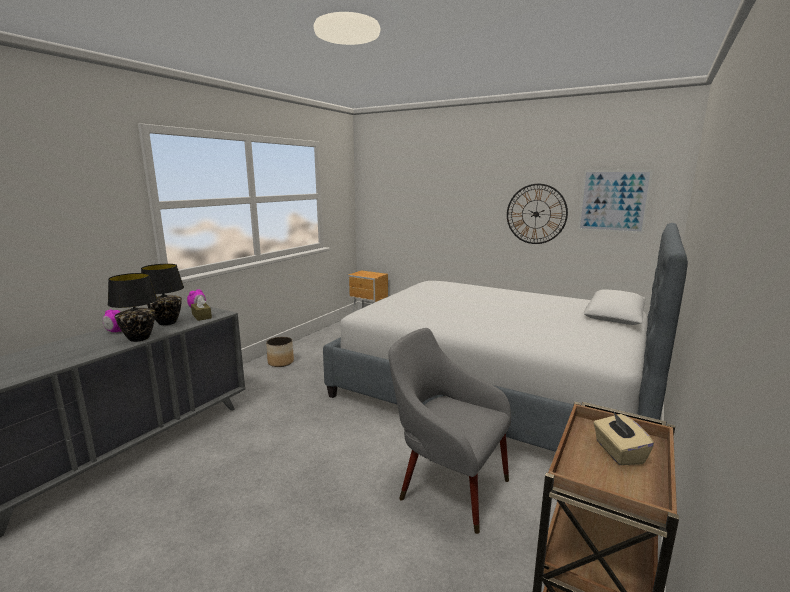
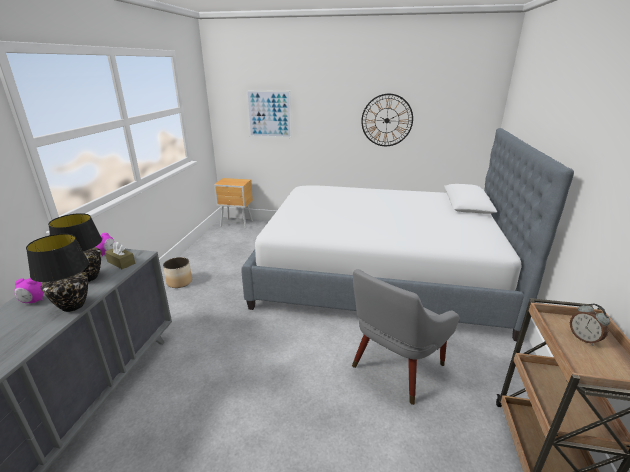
camera: 20 degrees left, 10 degrees up
(448, 485) = (394, 369): grey armchair -> grey armchair turned 60 degrees counterclockwise
(613, 201) = (449, 108): picture -> picture (269, 114)
(618, 452) = (584, 338): beige tissue box -> alarm clock

